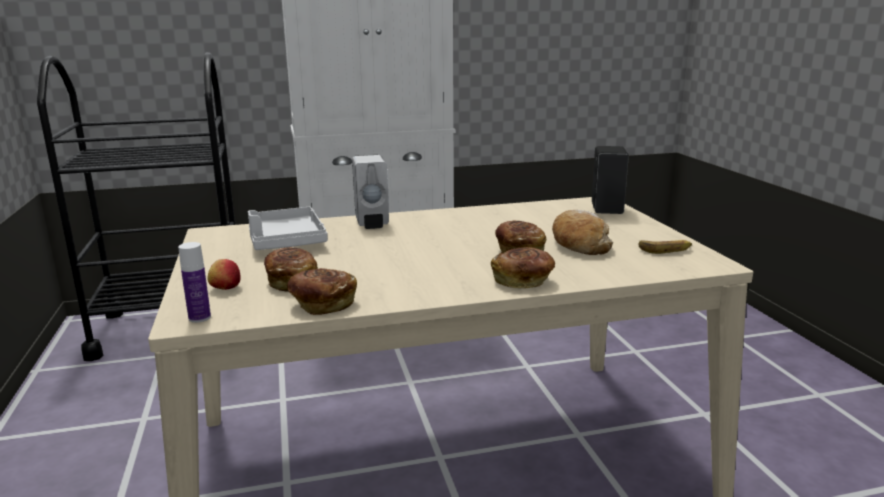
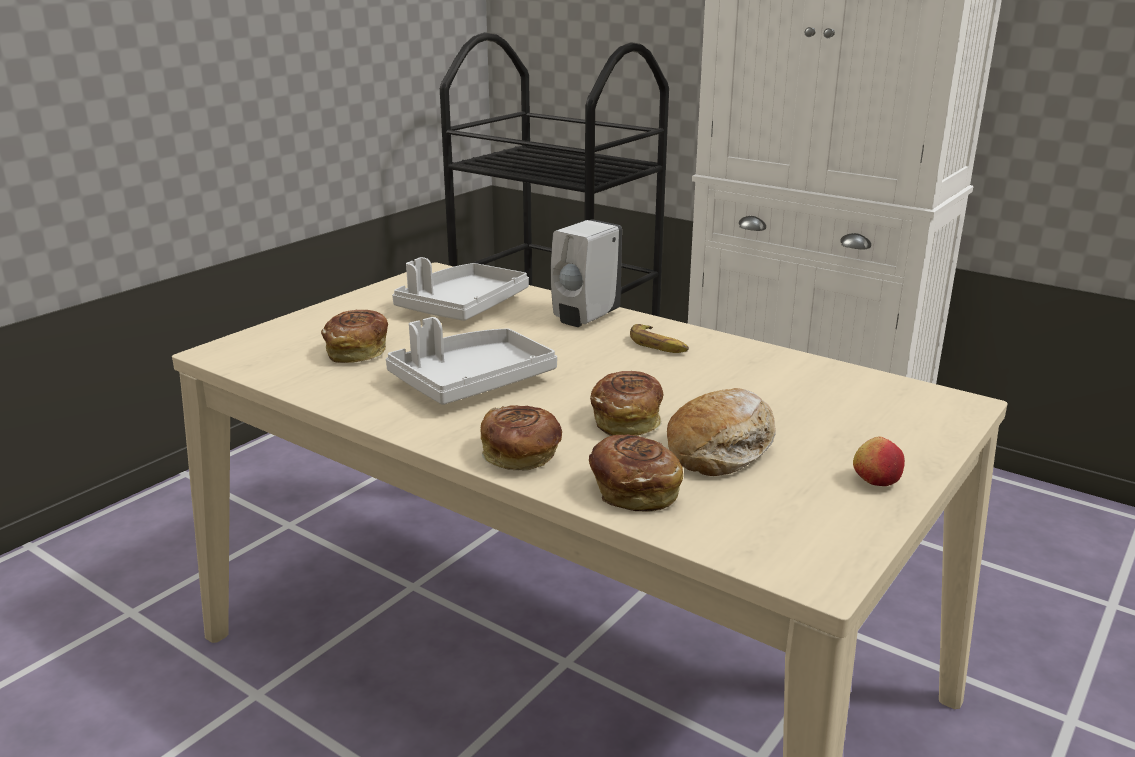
camera: 50 degrees right, 5 degrees up
(199, 318) = (231, 353): bottle -> none
(225, 288) = (307, 334): apple -> apple (876, 481)
(322, 304) = (318, 385): bread -> bread (634, 491)
(404, 267) = (471, 382): none -> grey tray
(606, 210) = (920, 422): black soap dispenser -> none
(665, 250) = (813, 516): banana -> banana (659, 345)

